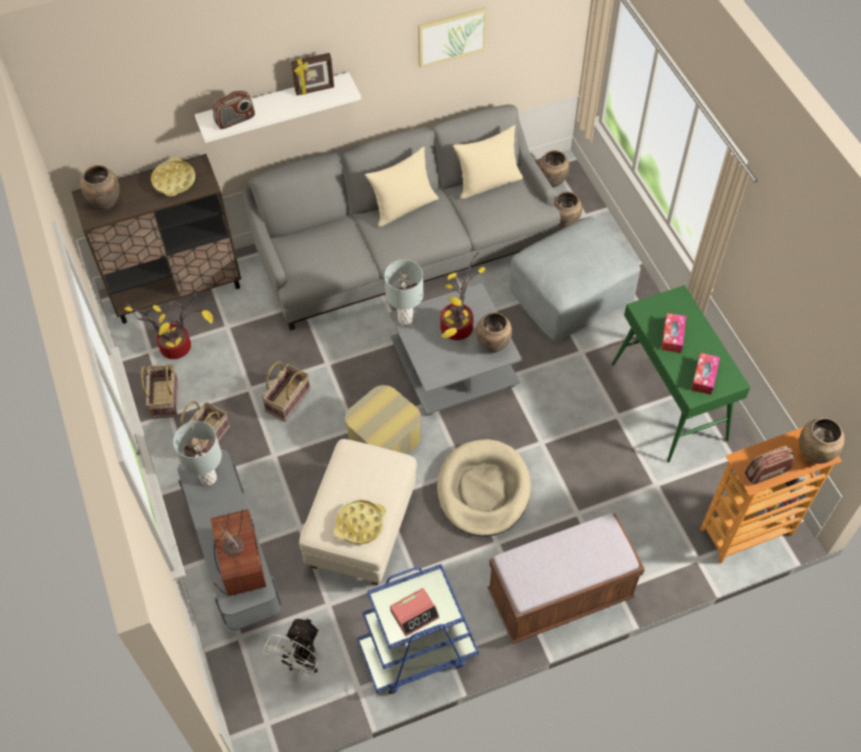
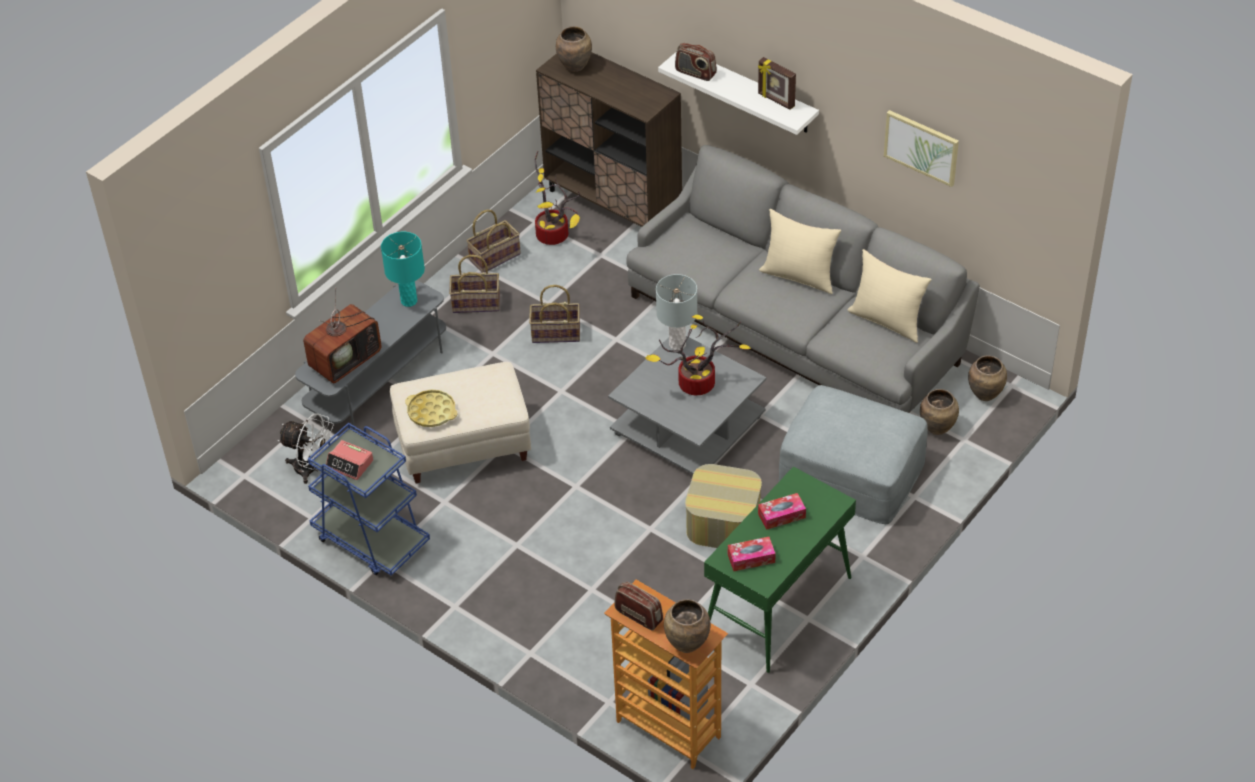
camera: 60 degrees right, 10 degrees down
(174, 180) = (633, 90): yellow tray -> none
(208, 478) = (409, 301): grey table lamp -> turquoise table lamp
(301, 661) = (311, 469): white fan -> white fan turned 150 degrees counterclockwise
(385, 438) = (567, 416): ottoman -> ottoman (723, 522)
(483, 490) = (565, 510): beige dog bed -> none
(493, 345) = (697, 418): brown vase -> none
(560, 596) = (494, 614): brown bench -> none

